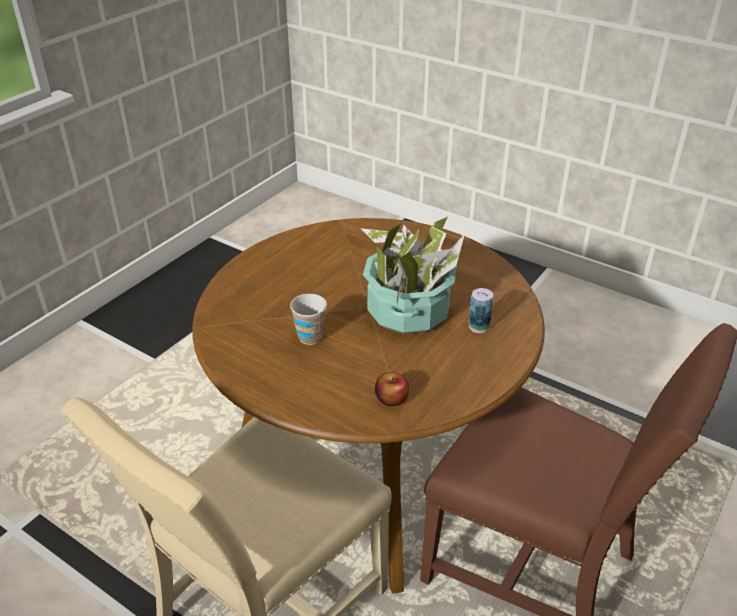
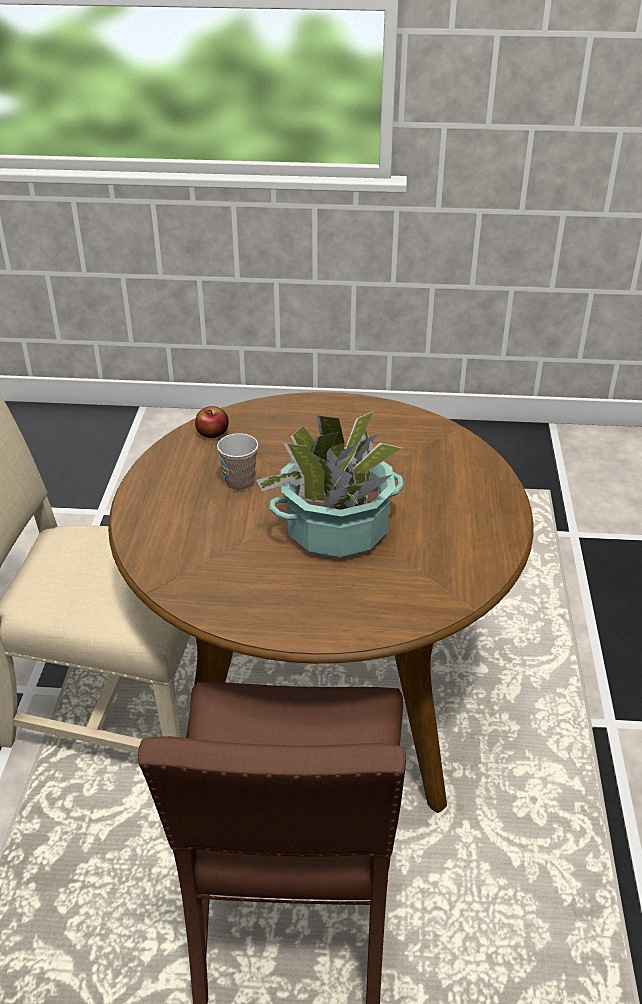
camera: 60 degrees right, 0 degrees up
(391, 398) = (186, 566): apple -> apple (213, 433)
(478, 327) = (355, 590): can -> none

